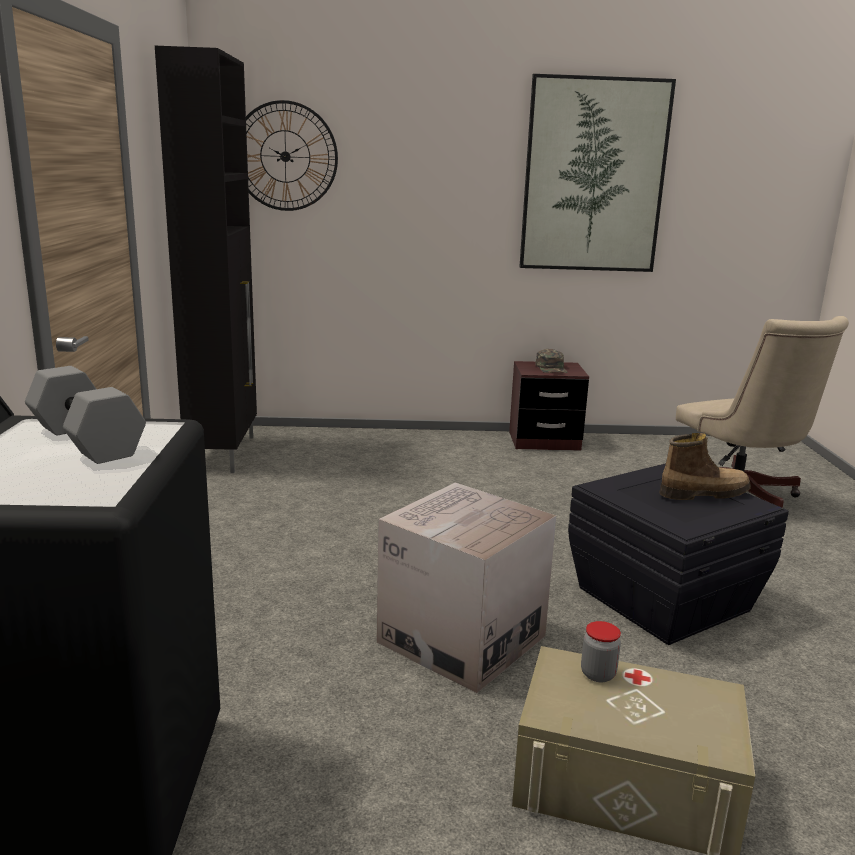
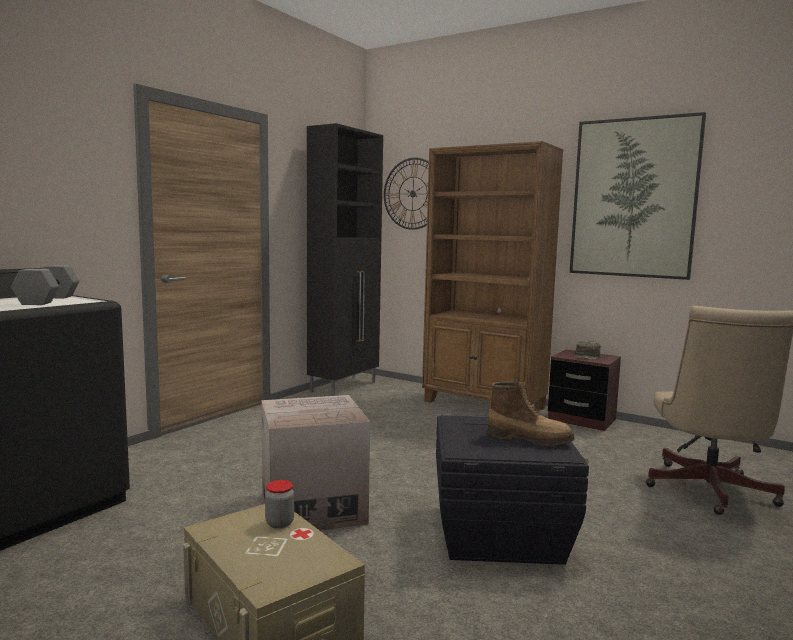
camera: 35 degrees right, 10 degrees down
(428, 444) = (484, 405): none -> brown bookcase

